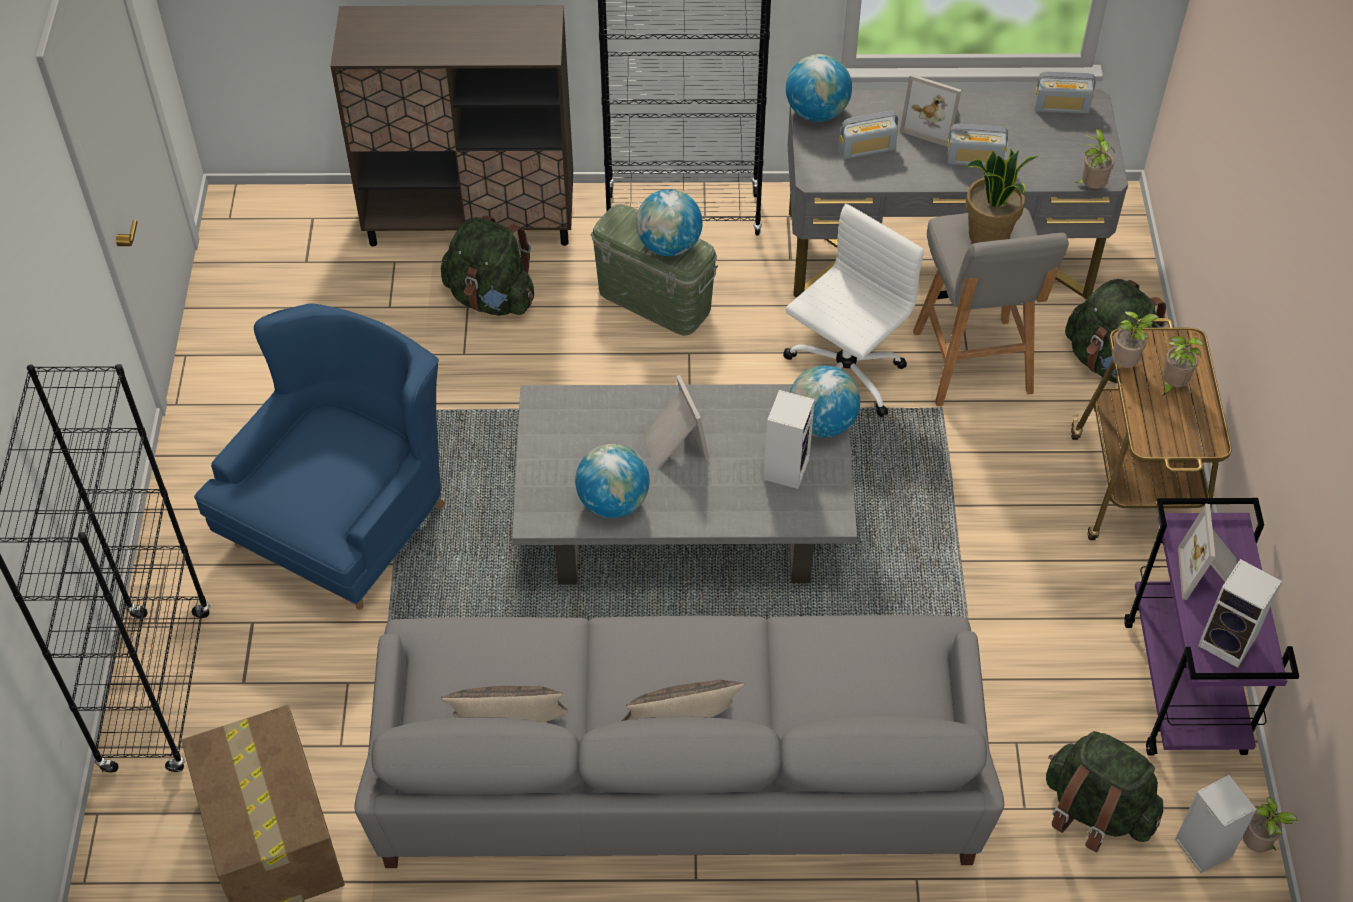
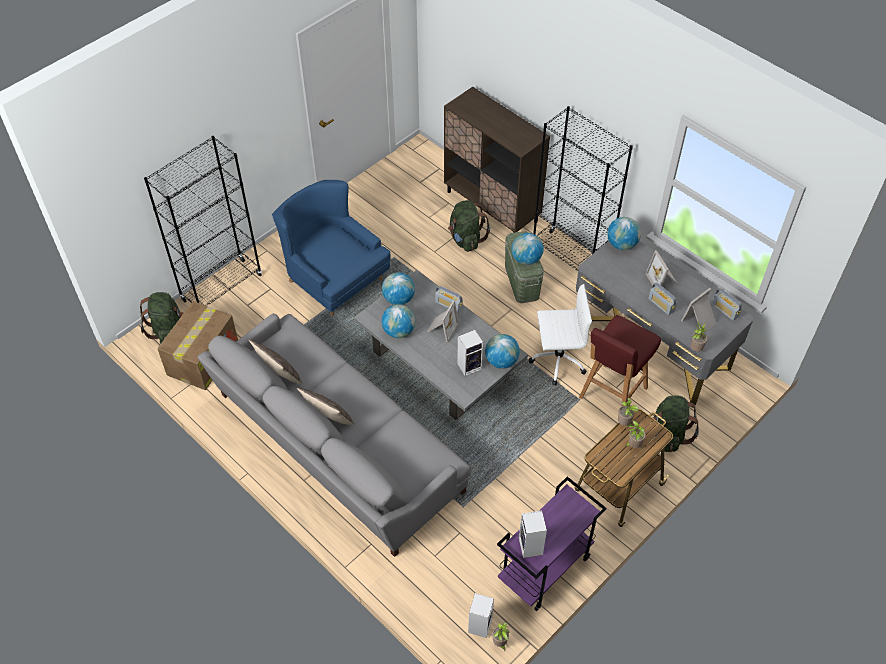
camera: 45 degrees right, 0 degrees up
(345, 520) = (334, 278): blue armchair -> blue armchair turned 120 degrees counterclockwise
(550, 452) = (398, 299): none -> globe
(867, 149) = (623, 271): radio -> radio (449, 305)
(972, 365) = (612, 394): grey stool -> red stool
(988, 236) = (628, 336): potted plant -> none
(1095, 811) = (458, 579): green backpack -> green backpack (168, 331)
(1210, 575) = (556, 520): picture frame -> picture frame (700, 321)

